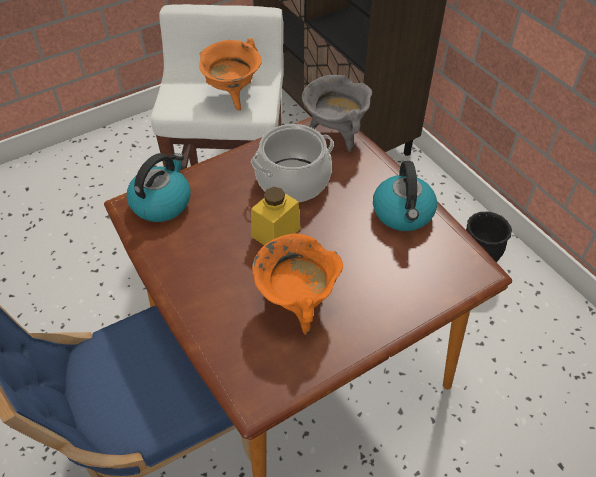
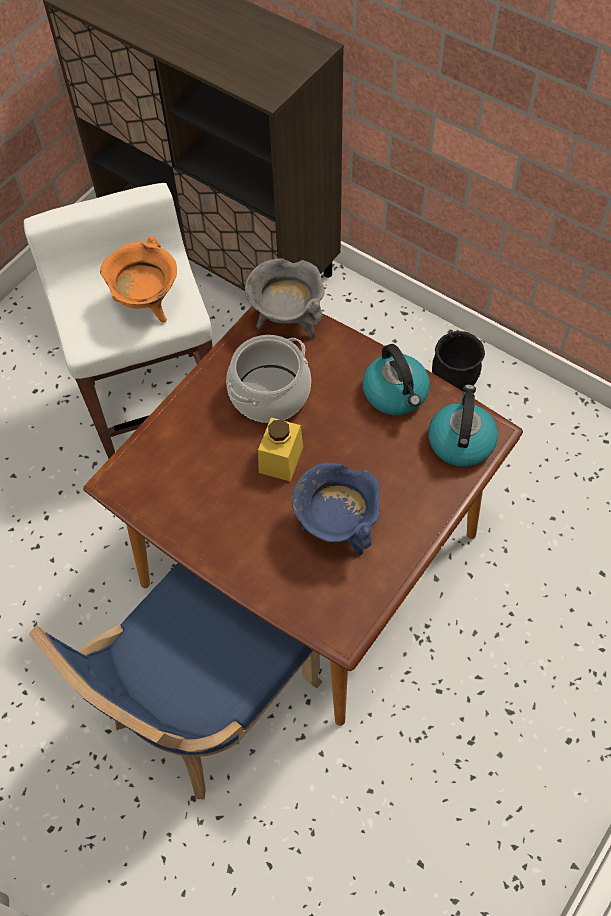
camera: 20 degrees left, 10 degrees up
(161, 202) = (146, 467): kettle -> kettle (460, 441)
(296, 304) = (337, 528): orange cooking pot -> blue cooking pot

